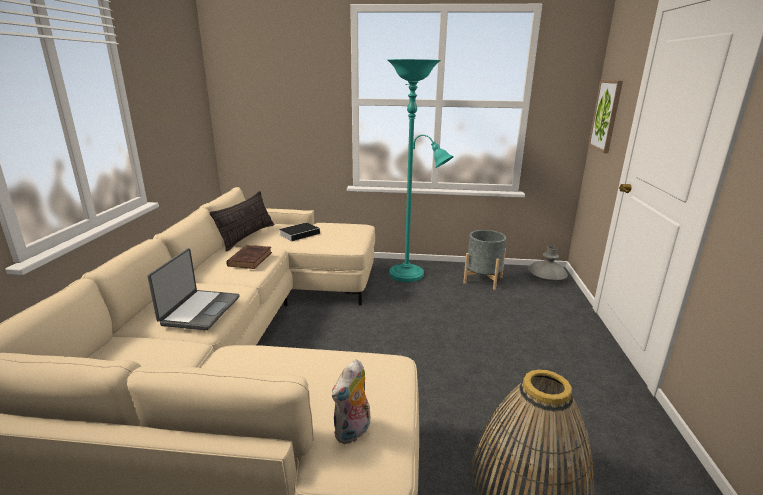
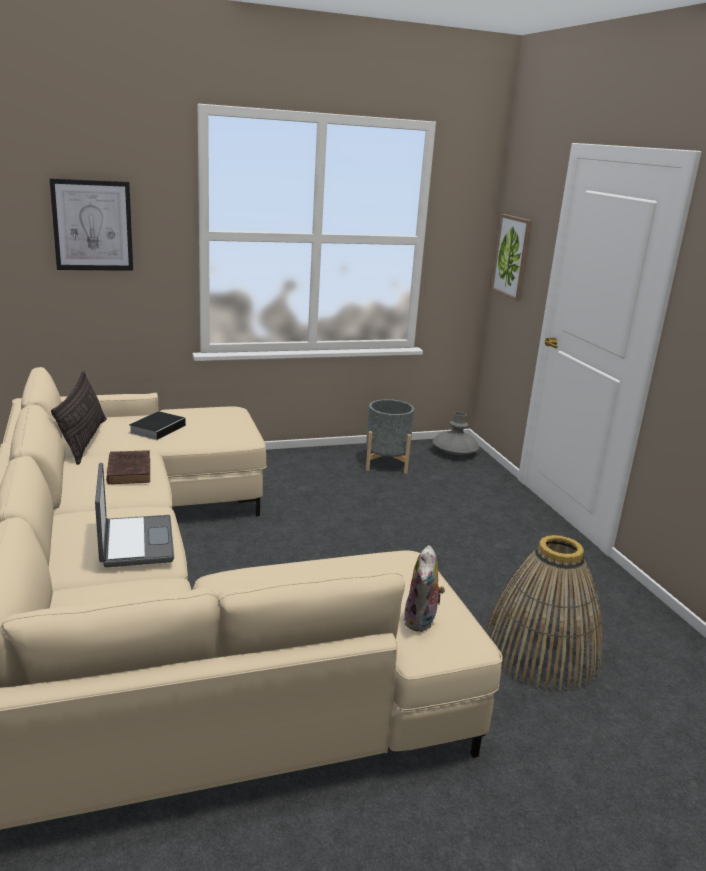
camera: 25 degrees left, 0 degrees up
(282, 95) = (92, 225): none -> picture
(410, 275) = (295, 469): turquoise floor lamp -> none

